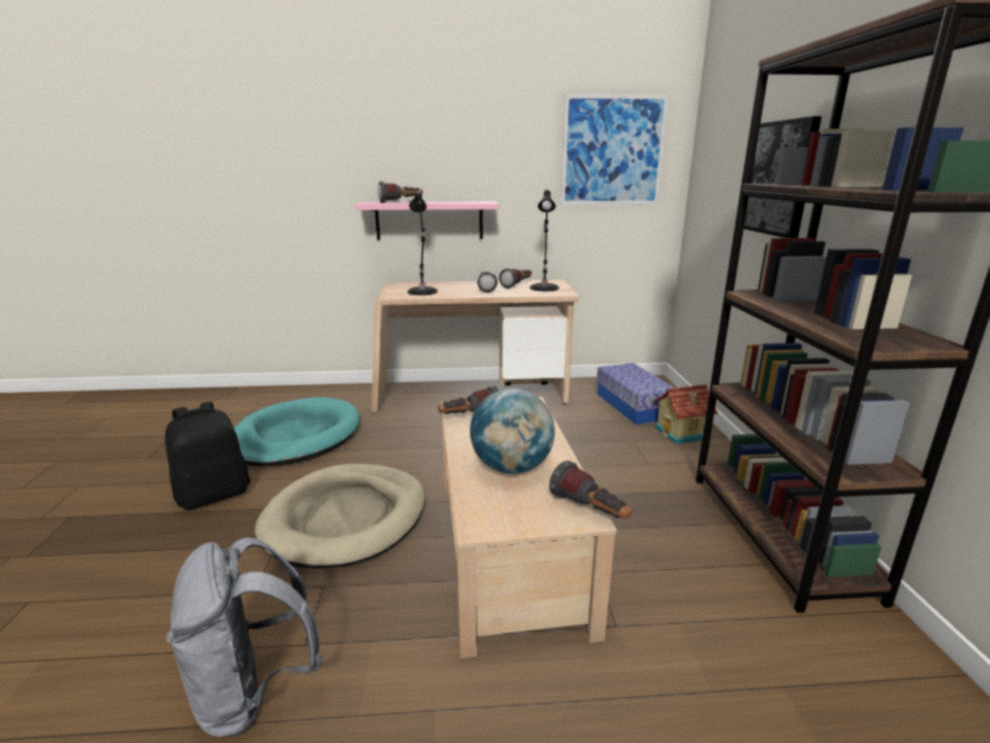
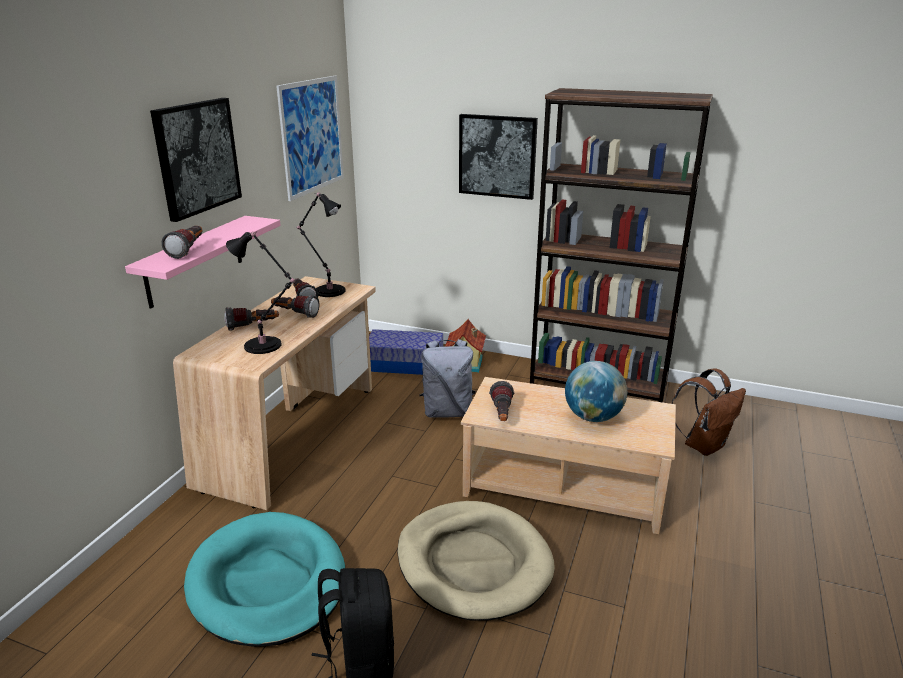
camera: 65 degrees left, 5 degrees up
(254, 691) = (661, 638): grey backpack -> grey backpack (447, 412)
(447, 140) = (197, 157): none -> picture
(590, 511) = (656, 406): flashlight -> flashlight (253, 327)
(747, 687) = (704, 445): none -> brown backpack

